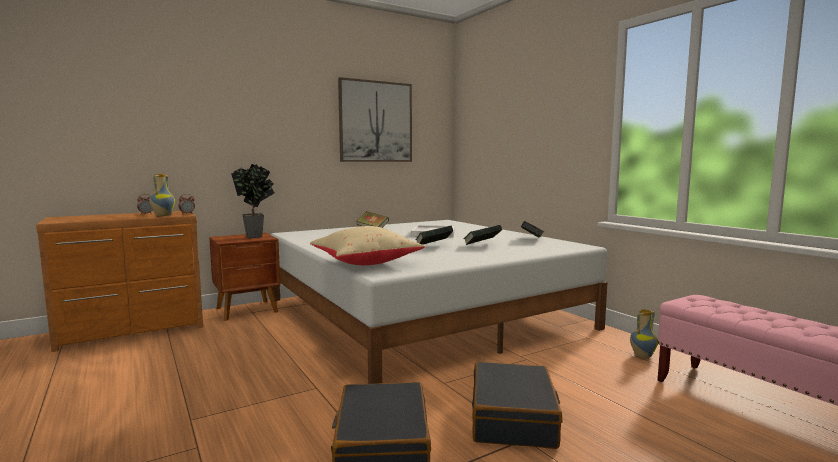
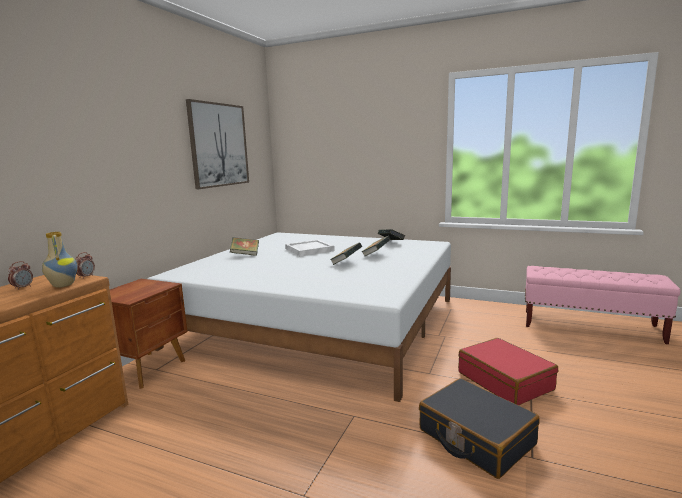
camera: 35 degrees left, 5 degrees up
(257, 236) = (149, 285): potted plant -> none
(365, 263) = (345, 292): beige pillow -> none
(513, 418) = (505, 381): black suitcase -> red suitcase
(642, 355) = (494, 312): vase -> none

